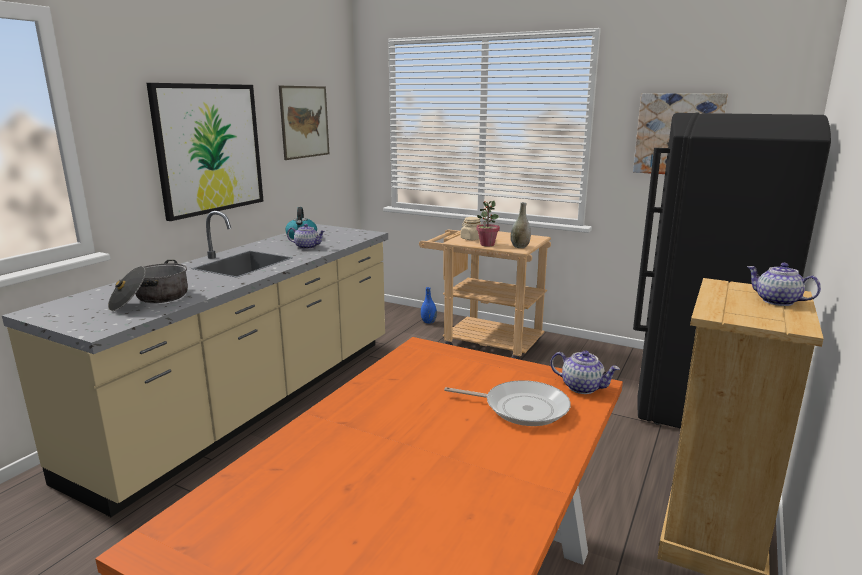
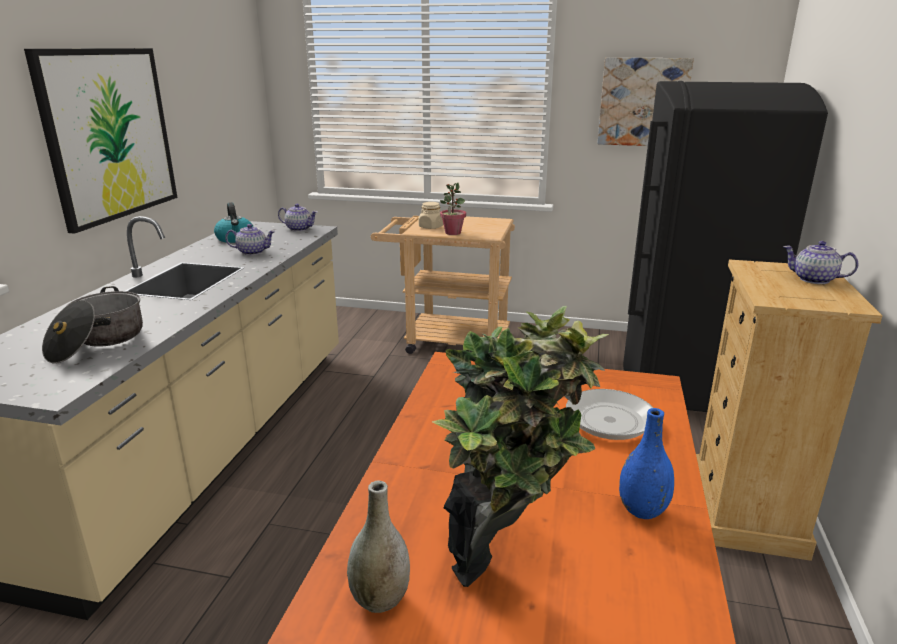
camera: 15 degrees left, 5 degrees up
(304, 122) = (211, 94): picture -> none
(361, 500) = (507, 556): none -> potted plant
(428, 322) = (376, 323): blue vase -> blue vase (642, 510)
(520, 247) = (489, 233): grey vase -> grey vase (380, 599)
(582, 387) = (647, 388): teapot -> teapot (299, 229)

